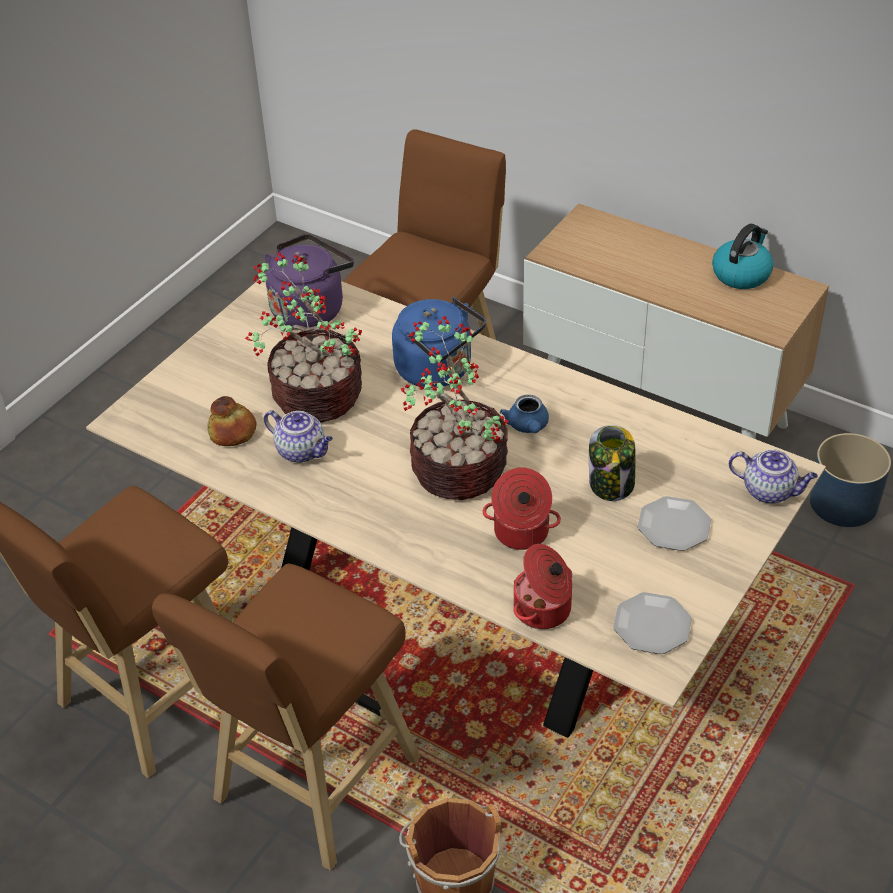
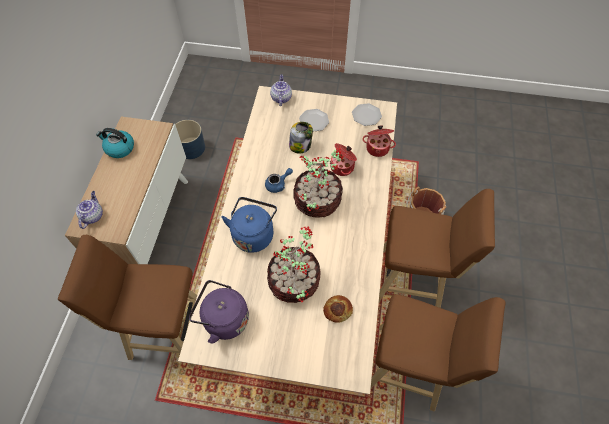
camera: 115 degrees left, 15 degrees up
(302, 451) = (336, 270): teapot -> teapot (92, 216)

